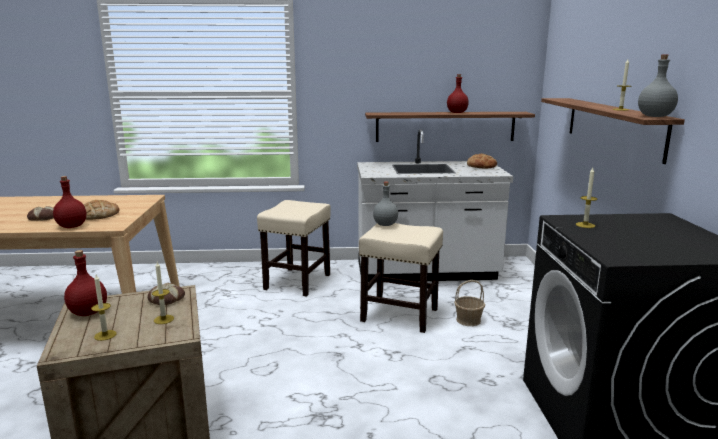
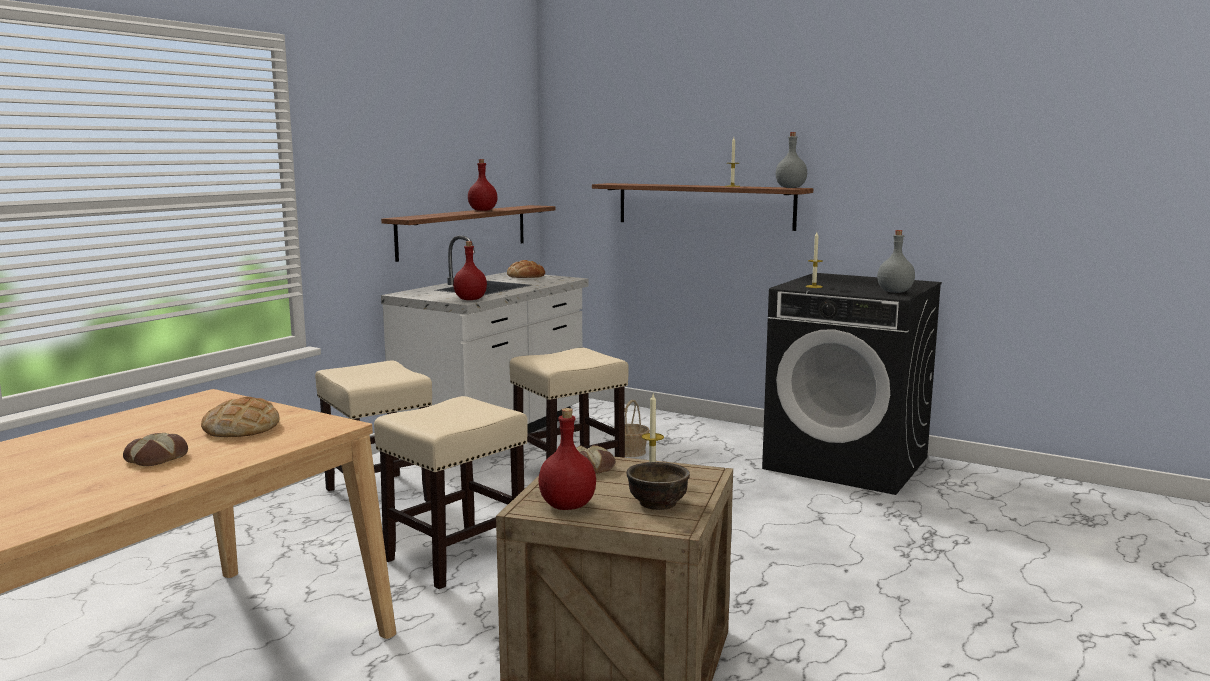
camera: 55 degrees left, 5 degrees down
(71, 226) = (273, 445): red bottle -> red bottle (470, 299)
(105, 335) = (657, 503): candle -> brown bowl
(243, 329) = (456, 555): none -> beige stool
(385, 224) = (533, 357): grey bottle -> grey bottle (894, 292)

